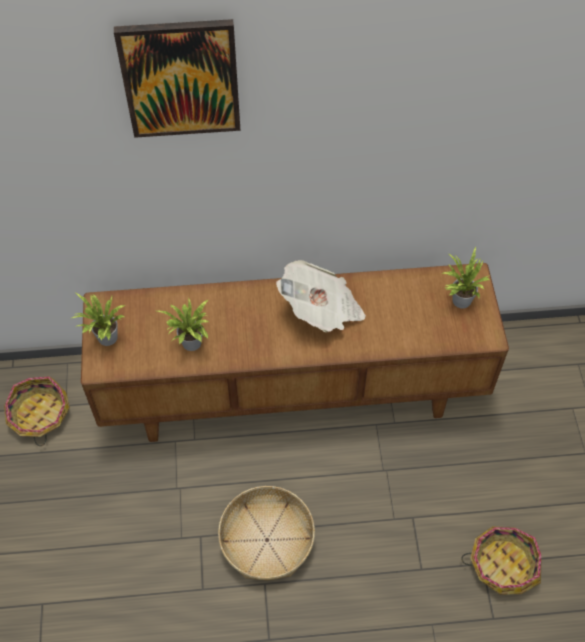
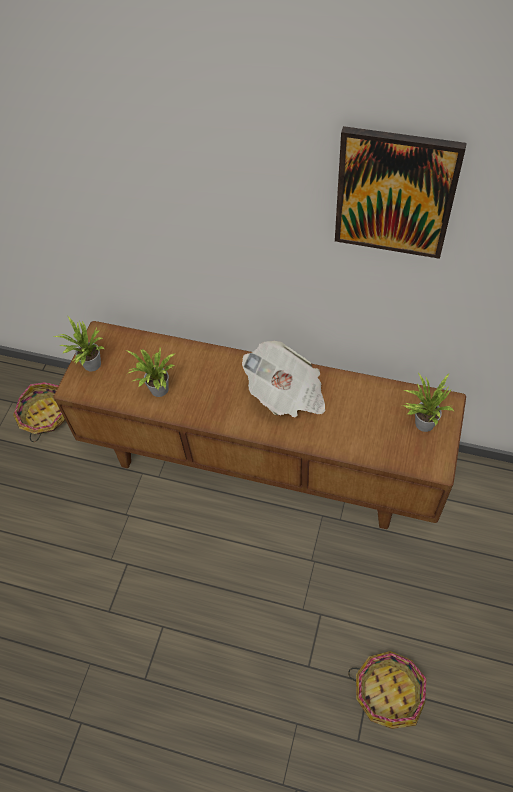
camera: 25 degrees right, 0 degrees up
(180, 78) = (160, 126): picture -> picture (395, 193)
(267, 539) = (181, 587): basket -> none

